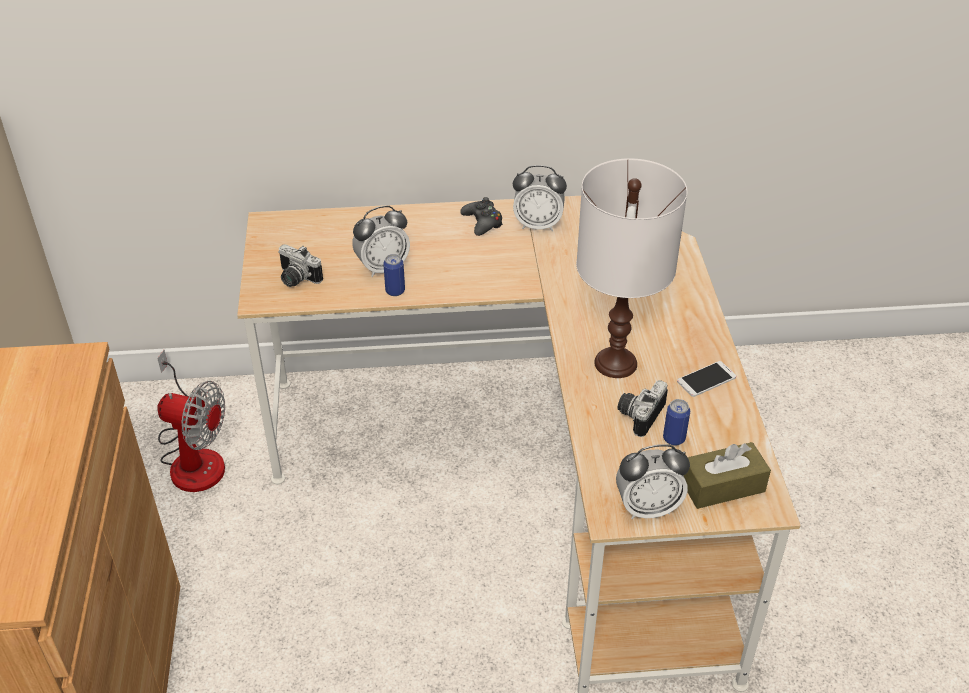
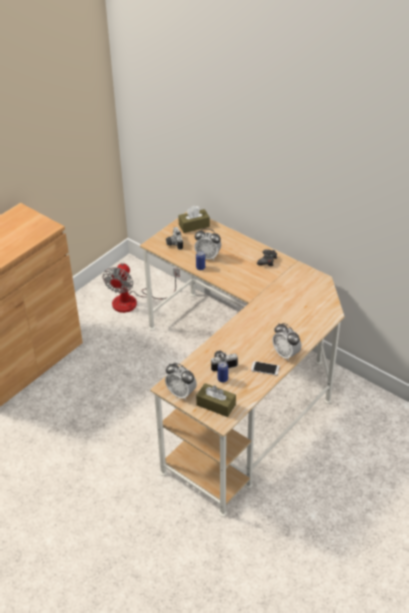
camera: 45 degrees right, 0 degrees up
(194, 456) = (133, 301): fan -> fan turned 45 degrees clockwise
(293, 233) = (194, 225): none -> brown tissue box
(538, 225) = (287, 274): alarm clock -> alarm clock (286, 354)
(615, 363) = (240, 341): white table lamp -> none

